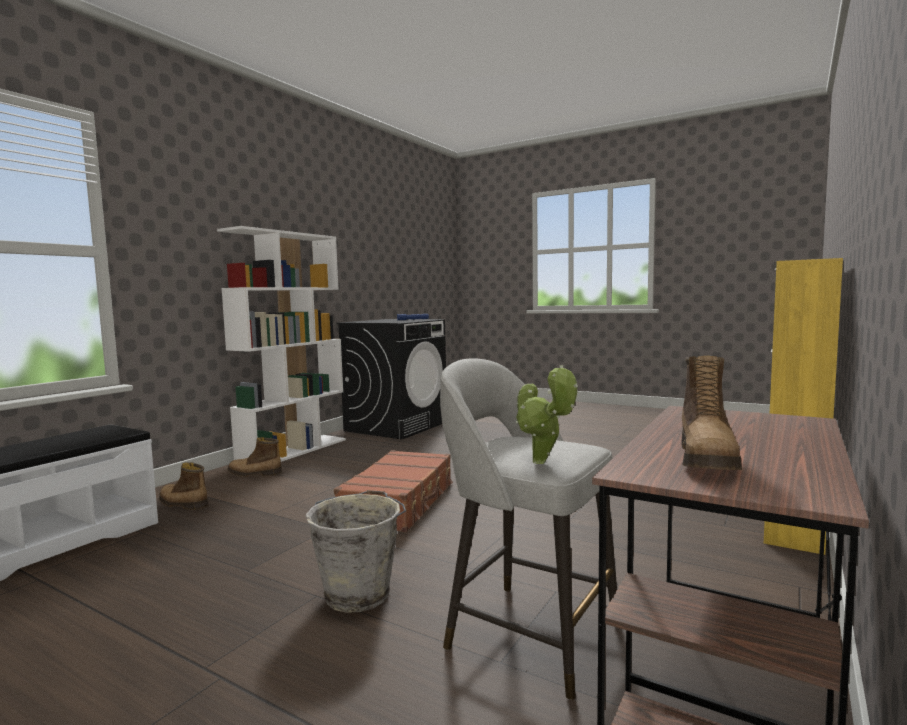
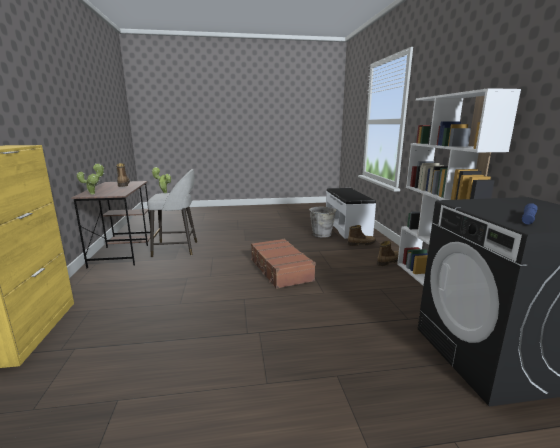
camera: 140 degrees right, 10 degrees up
(359, 593) = (235, 243): grey bucket -> grey bucket (322, 234)
(775, 421) = (94, 193): none -> potted plant

